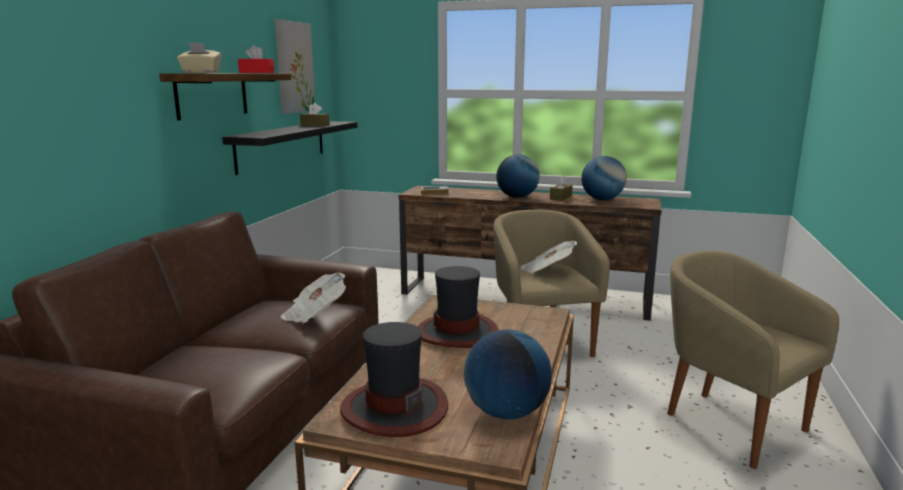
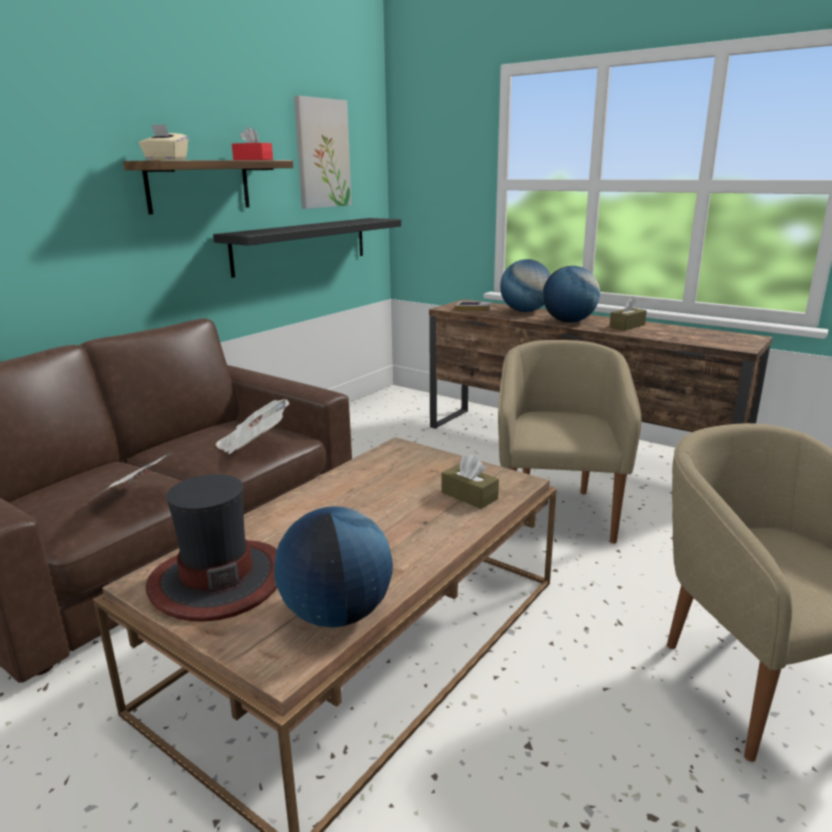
camera: 20 degrees right, 5 degrees up
(315, 125) = (342, 223): brown tissue box -> brown tissue box (469, 496)
(457, 332) = (379, 491): hat -> none
(547, 270) = (567, 422): newspaper -> newspaper (133, 497)
(602, 199) = (683, 332): globe -> globe (525, 311)

